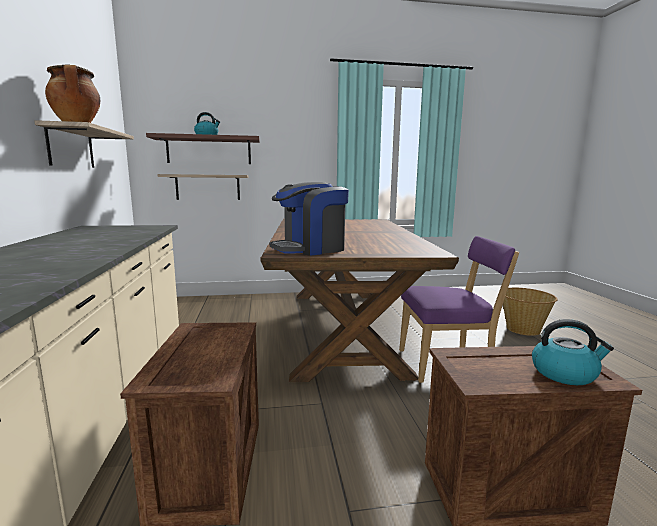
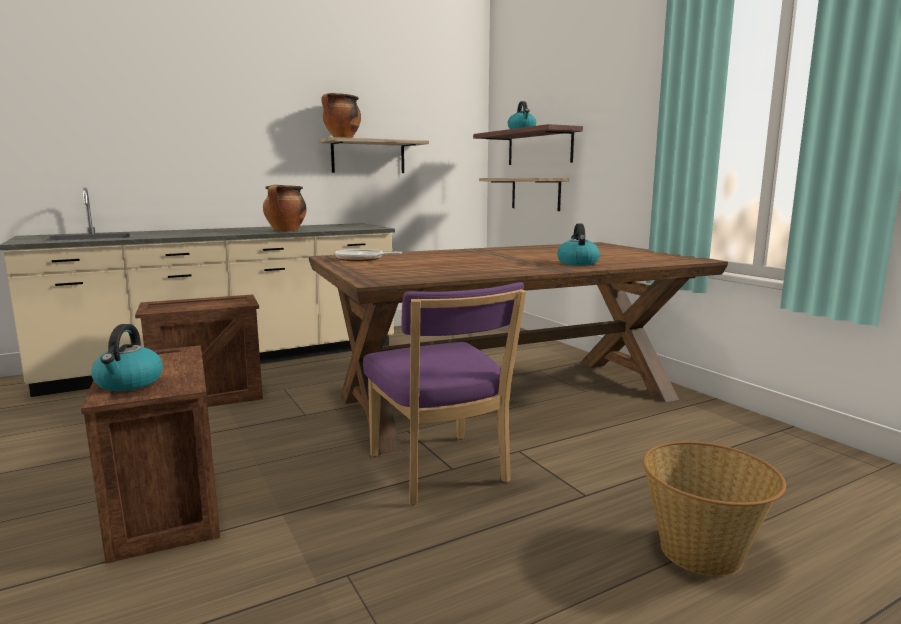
camera: 70 degrees right, 0 degrees up
(124, 242) = (286, 231): none -> cooking pot
(310, 249) = (362, 259): coffee machine -> frying pan
(377, 228) = (577, 263): none -> kettle

